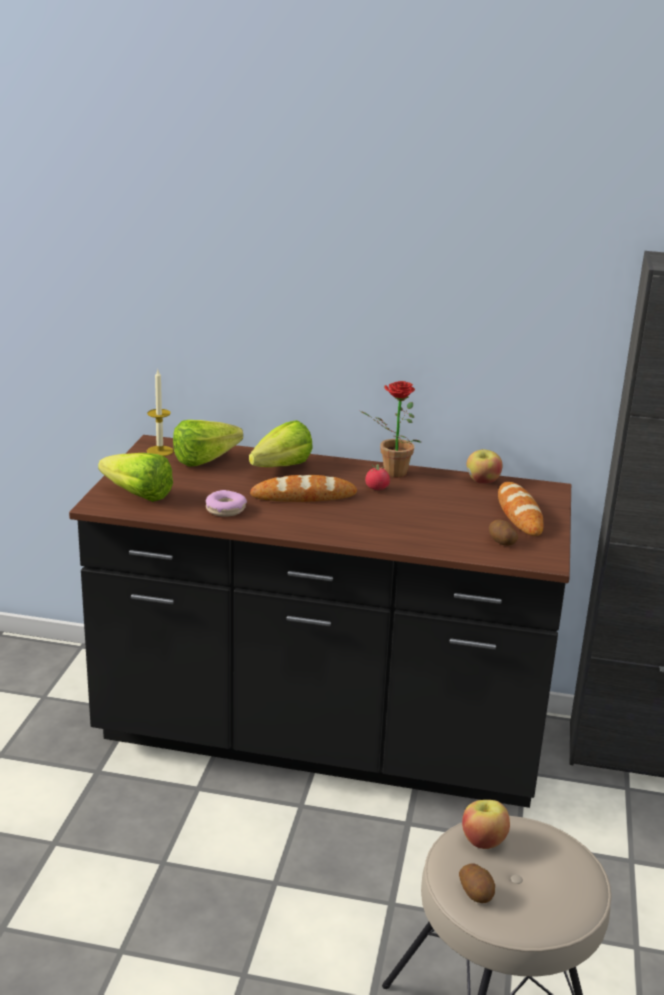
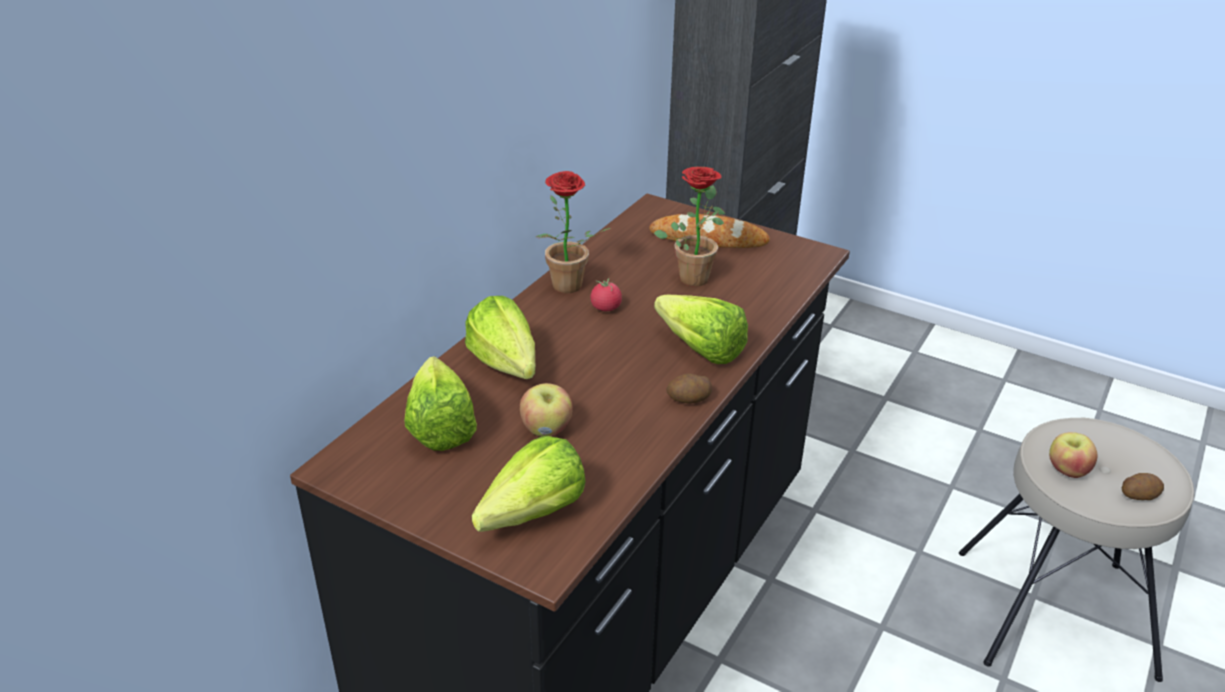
camera: 70 degrees left, 10 degrees up
(160, 451) = (375, 466): candle -> none
(226, 510) = (617, 437): donut -> none
(303, 496) = (603, 365): bread -> none
(353, 523) = (695, 346): none -> lettuce
(454, 513) = (693, 275): none -> potted plant
(482, 481) = (619, 238): apple -> apple (547, 430)
(501, 542) = (770, 266): potato -> potato (689, 400)

